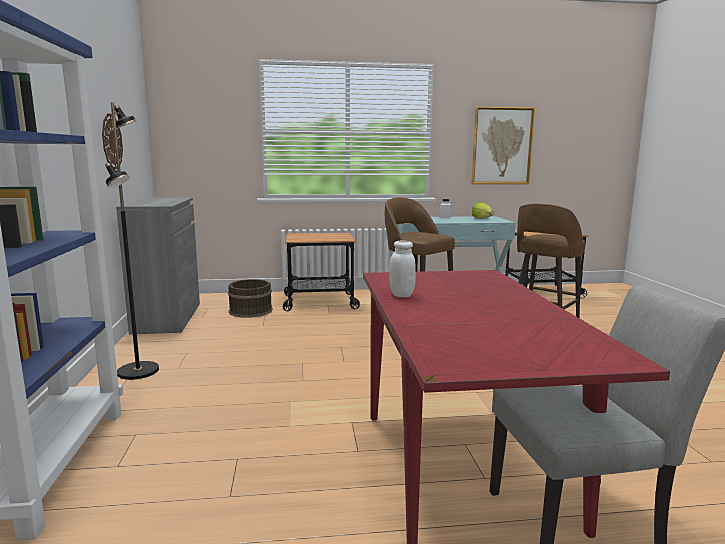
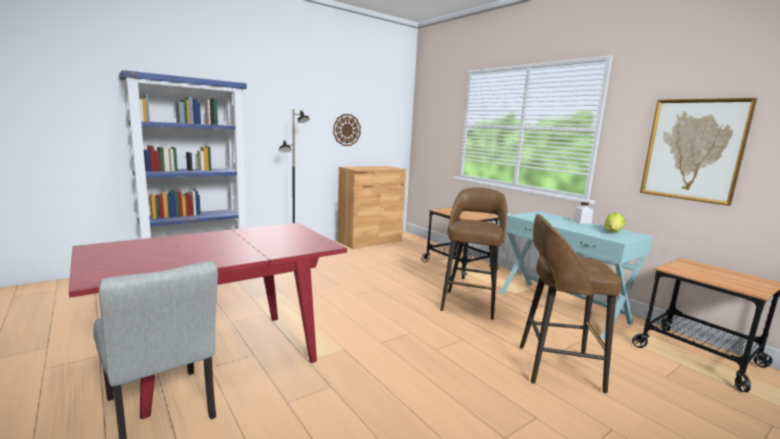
camera: 60 degrees right, 0 degrees up
(167, 318) = (370, 241): grey cabinet -> brown cabinet
(250, 310) = (409, 253): brown bucket -> none
(401, 295) = (239, 232): white jar -> none

